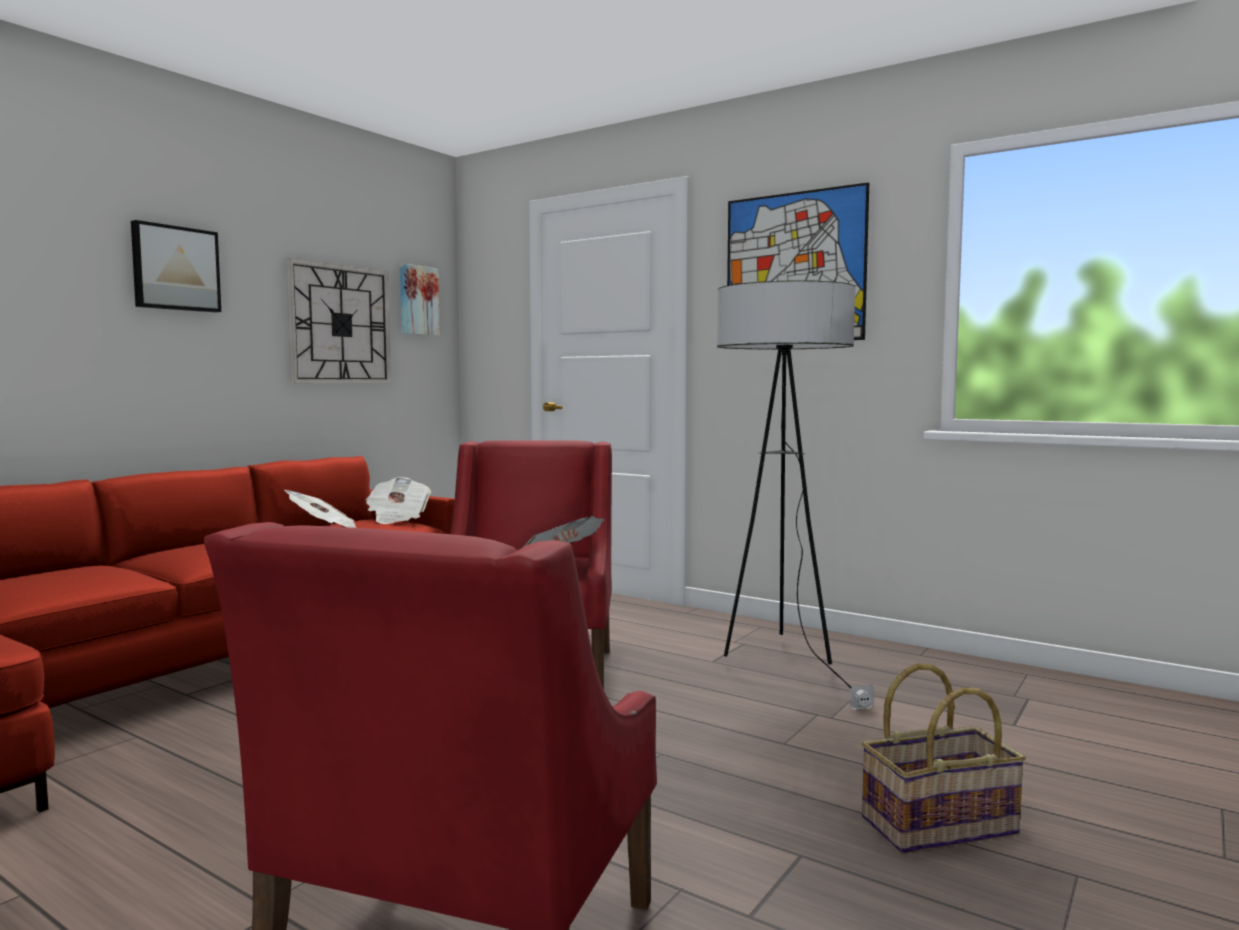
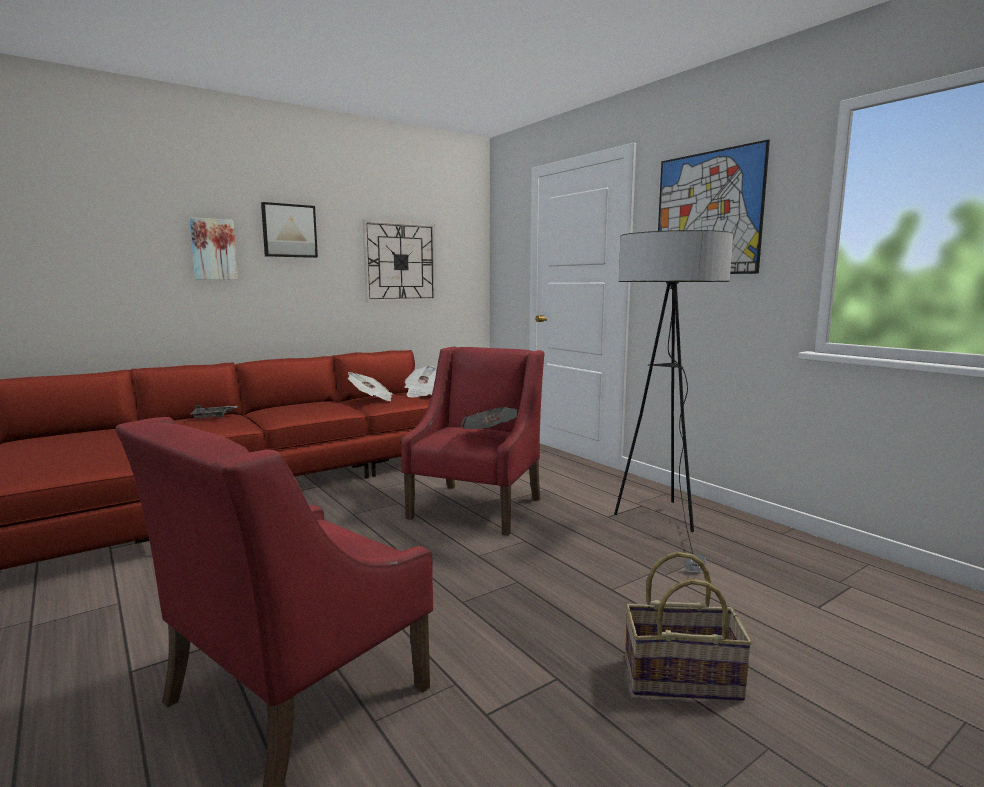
camera: 20 degrees right, 5 degrees up
(71, 570) = (213, 417): none -> grey tray
(417, 300) = (457, 243): picture -> picture (213, 249)

